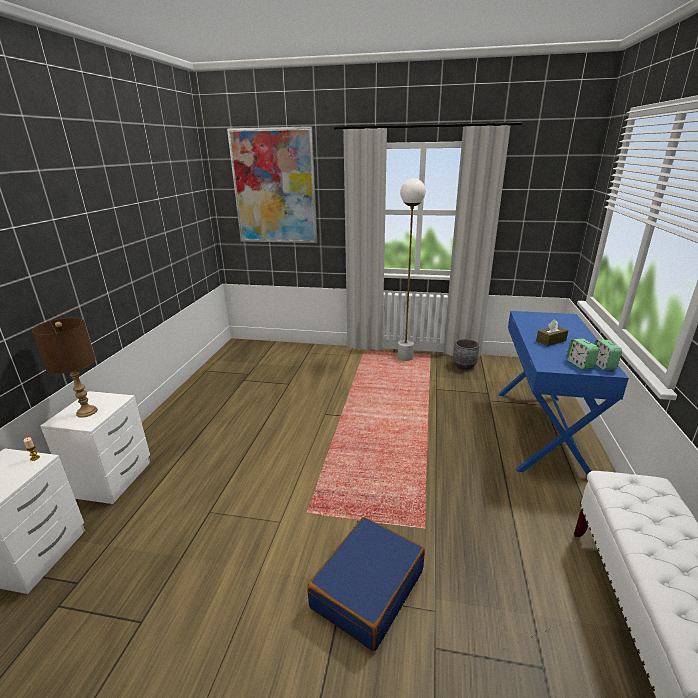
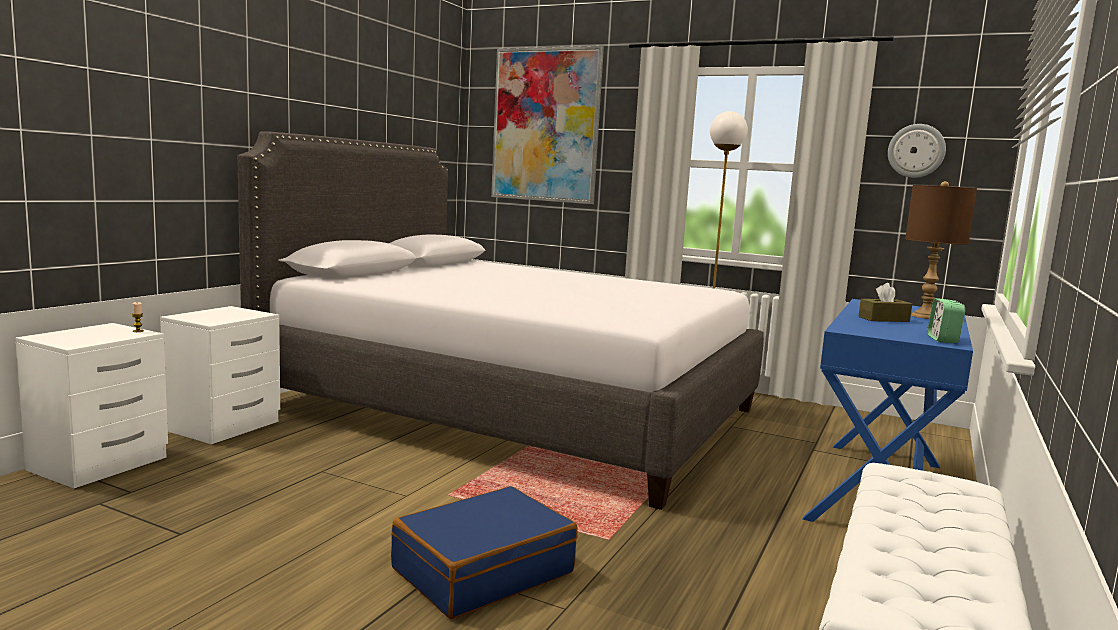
camera: 15 degrees right, 15 degrees down
(87, 412) = (217, 316): brown table lamp -> brown table lamp (925, 316)
(301, 404) = (512, 408): none -> white bed
(464, 366) = (797, 412): grey planter -> none
(531, 199) = (916, 151): none -> wall clock
(579, 364) = (904, 335): alarm clock -> none

